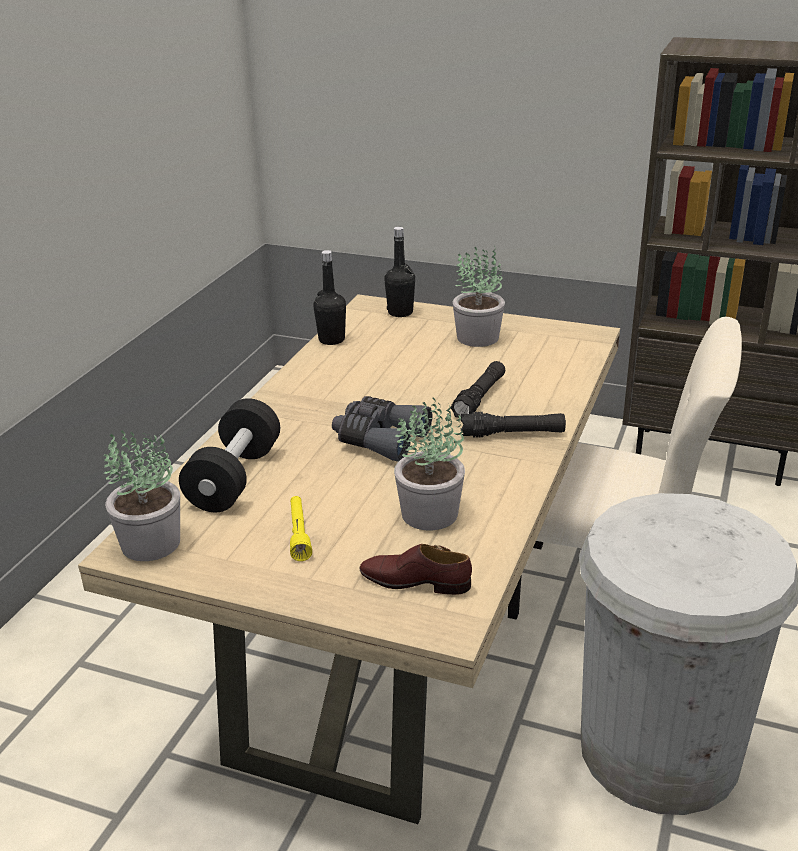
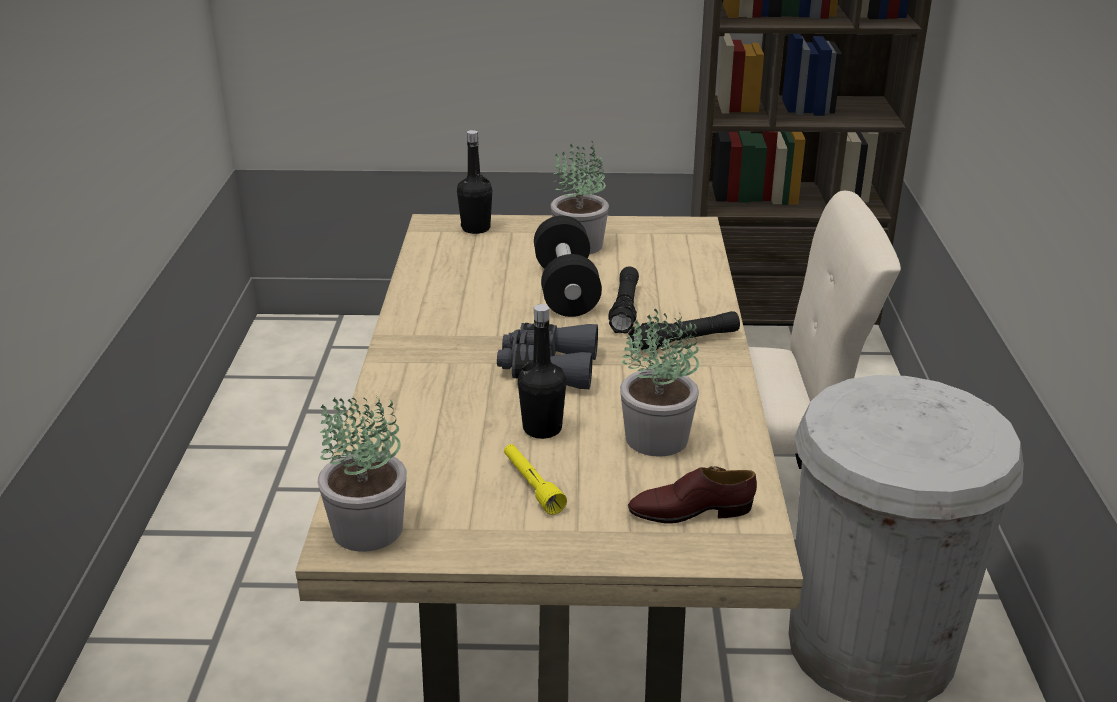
camera: 20 degrees left, 0 degrees up
(234, 478) = (415, 438): black dumbbell -> black dumbbell (566, 289)
(331, 340) = (418, 268): black bottle -> black bottle (542, 429)

